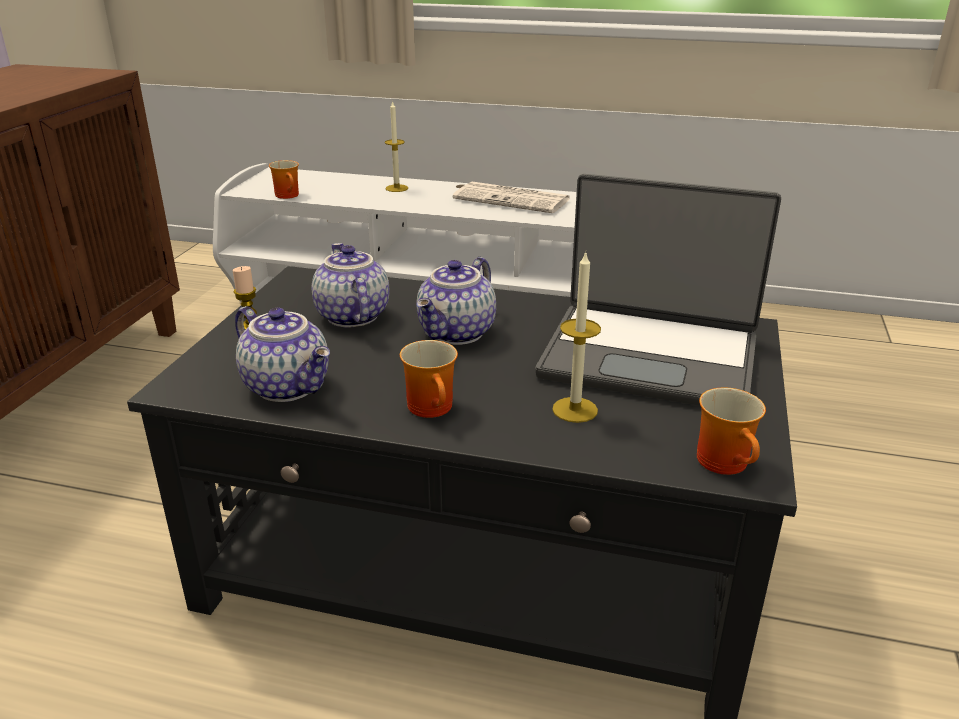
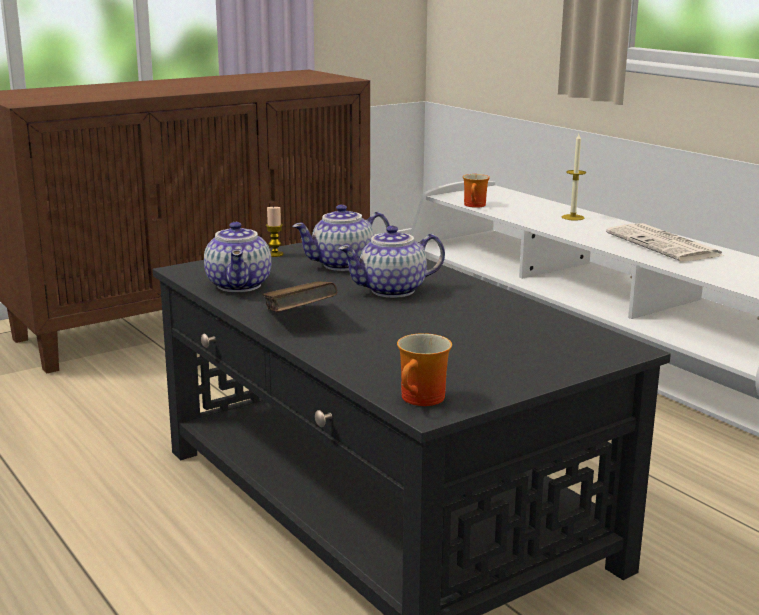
camera: 40 degrees right, 10 degrees down
(350, 316) = (342, 265): teapot -> teapot turned 135 degrees counterclockwise
(435, 408) = (299, 318): mug -> brown book
(575, 410) = (382, 346): candle -> none
(650, 357) = (501, 339): laptop -> none

